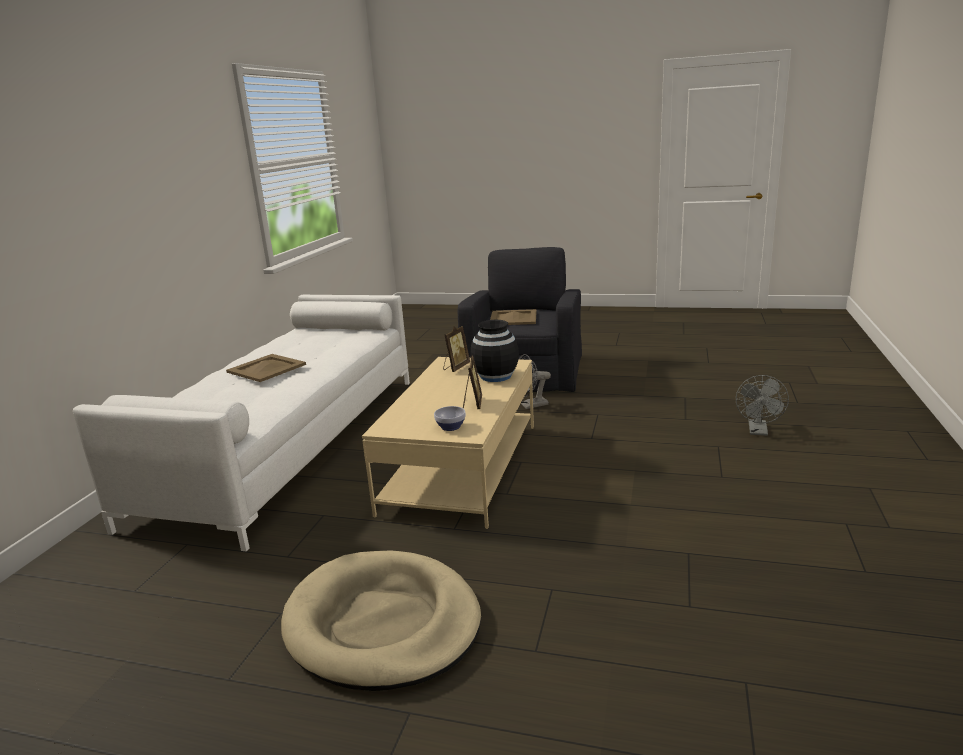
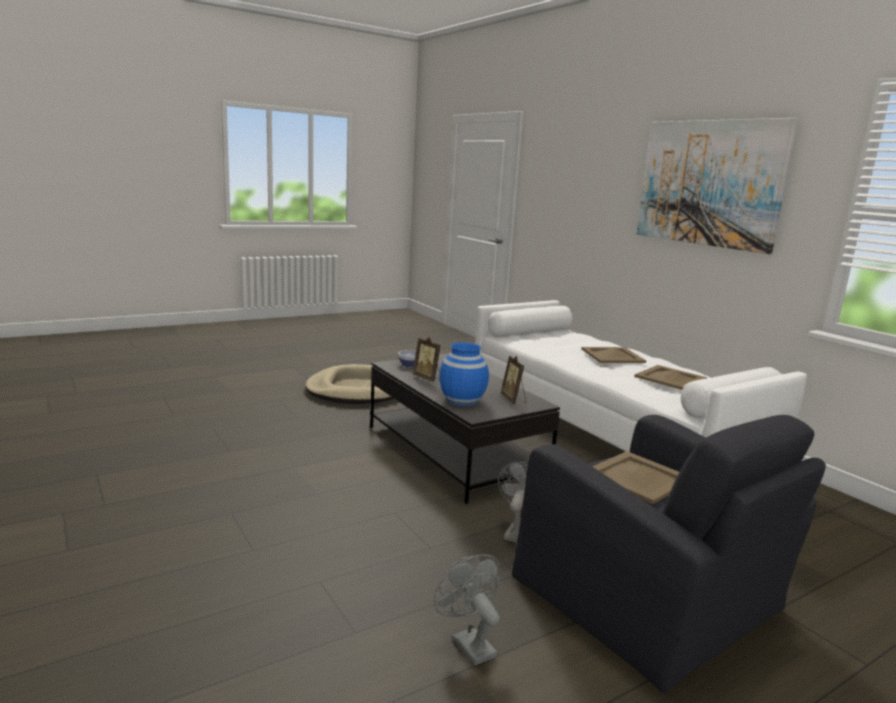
camera: 130 degrees right, 5 degrees down
(157, 164) = (709, 183): none -> picture
(309, 343) = (671, 378): none -> beige tray
(462, 467) = (454, 452): beige coffee table -> black coffee table
(496, 376) = (462, 400): black vase -> blue vase
(758, 431) = (209, 593): grey fan -> grey fan (468, 643)

